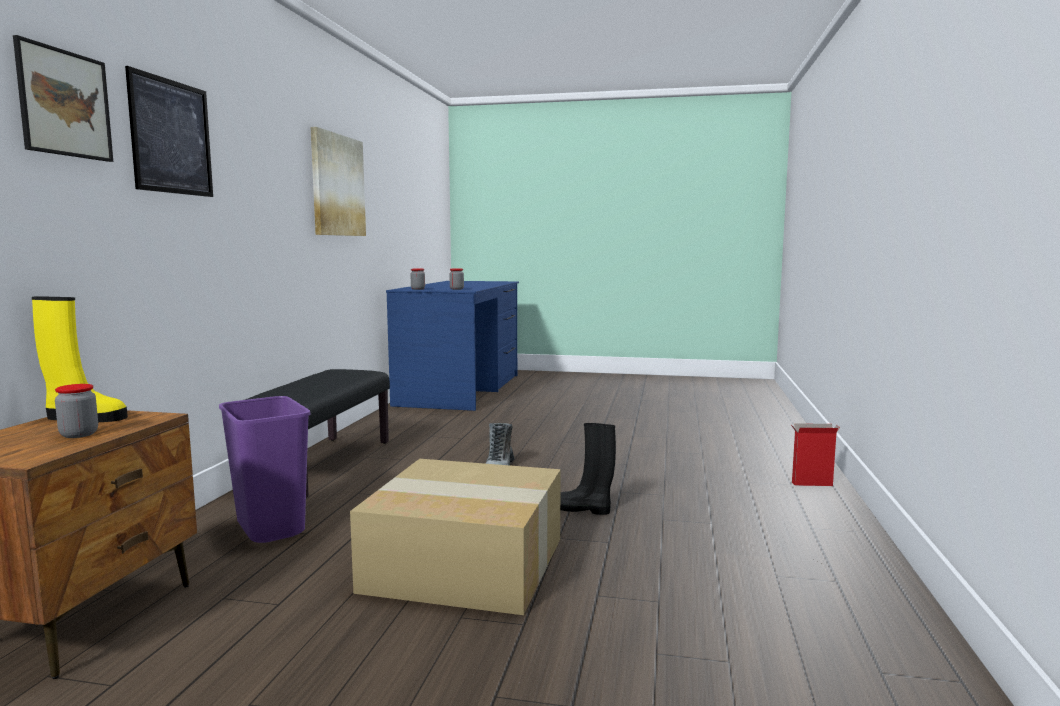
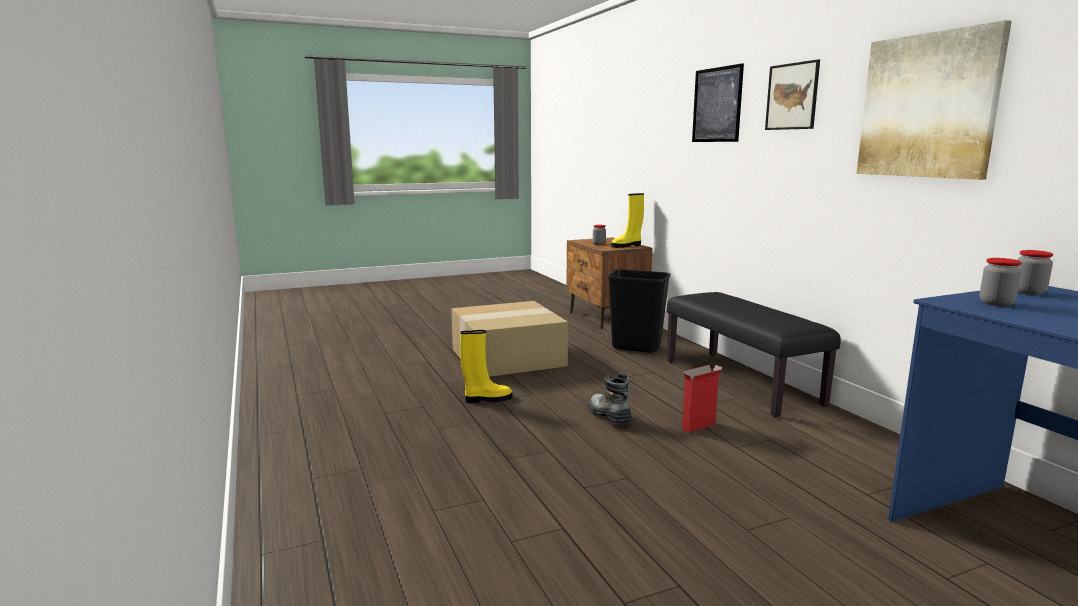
camera: 145 degrees right, 5 degrees up
(65, 103) = (670, 103): picture -> picture (792, 96)
(269, 528) = (637, 347): purple trash can -> black trash can
(583, 509) = (487, 399): black boot -> yellow boot
(811, 484) = (287, 486): cardboard box -> cardboard box (699, 426)

